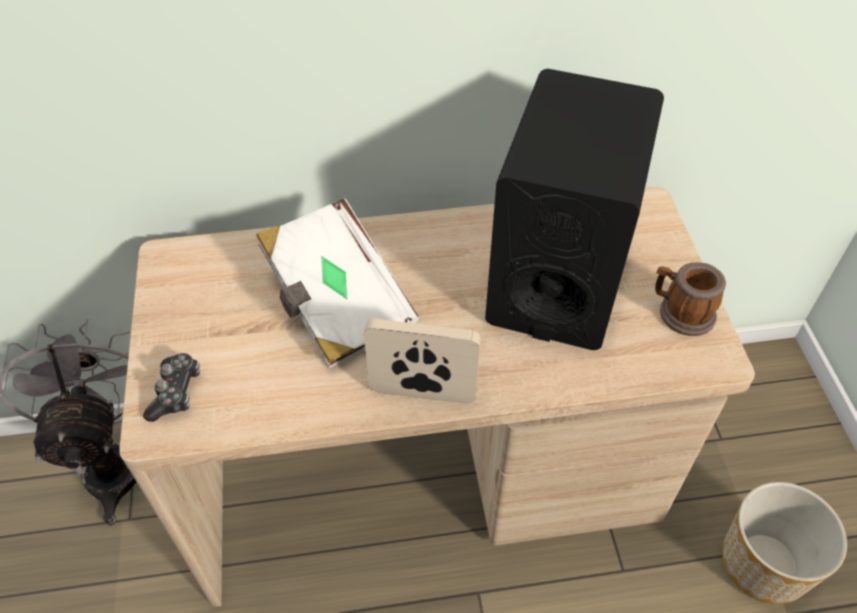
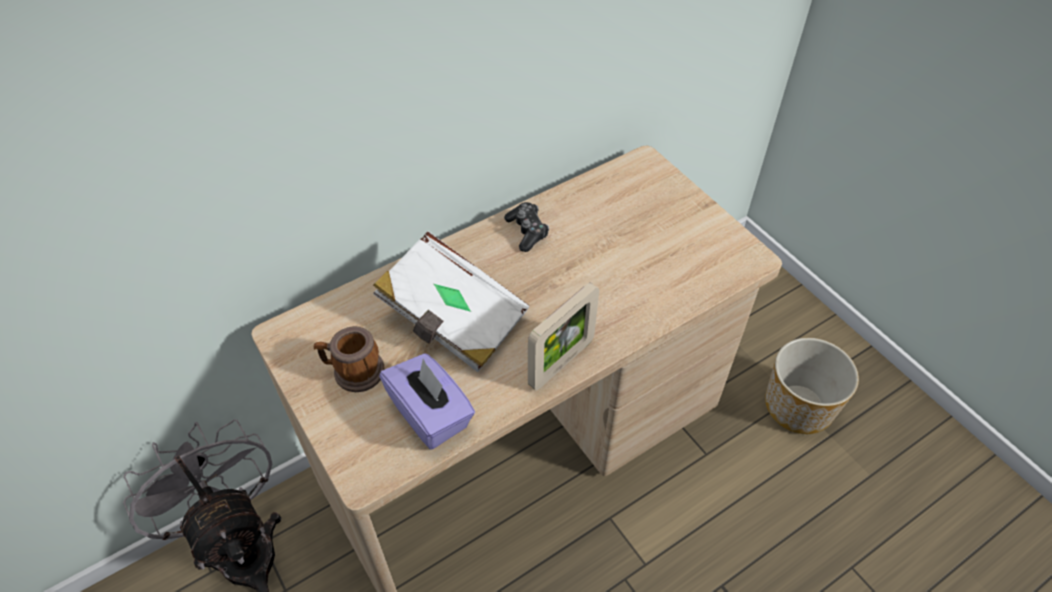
camera: 25 degrees left, 0 degrees up
(176, 392) = (363, 439): game controller -> game controller (527, 231)
(255, 393) = (431, 414): none -> purple tissue box
(422, 393) = (561, 363): picture frame -> picture frame turned 150 degrees clockwise
(557, 279) = (611, 240): black speaker -> none
(680, 312) = (709, 234): mug -> mug (353, 371)

